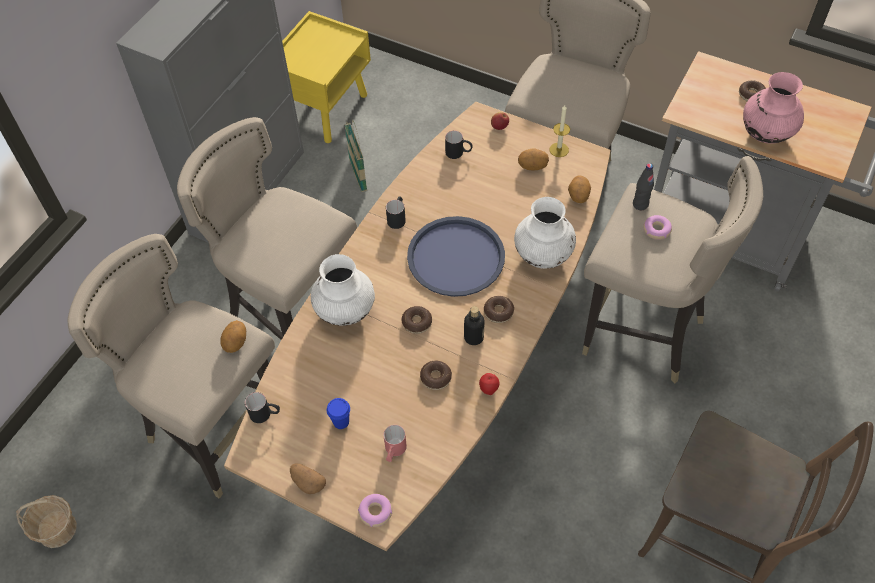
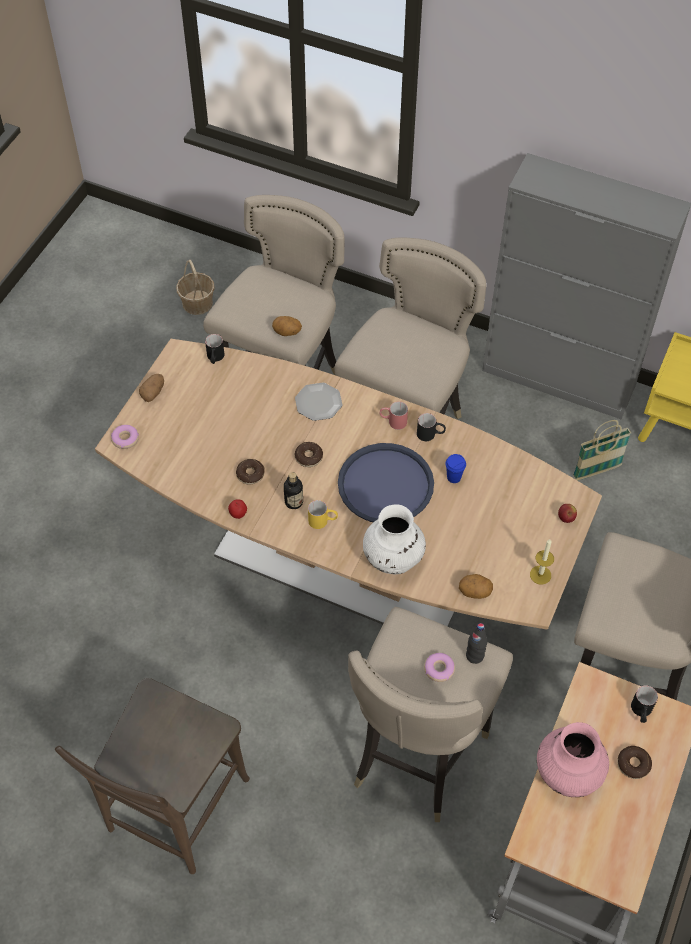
camera: 85 degrees right, 0 degrees up
(341, 422) = (207, 409): blue cup -> blue cup (454, 477)
(345, 311) = (319, 403): white vase -> plate
(394, 451) = (178, 448): red mug -> red mug (393, 421)
(458, 153) = (522, 482): black mug -> black mug (641, 712)
(498, 312) = (323, 521): donut -> yellow mug
(532, 166) = (512, 549): potato -> none

